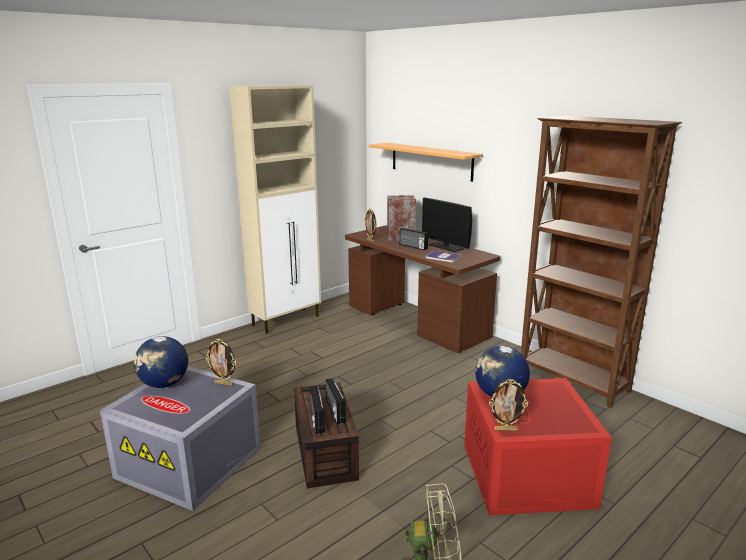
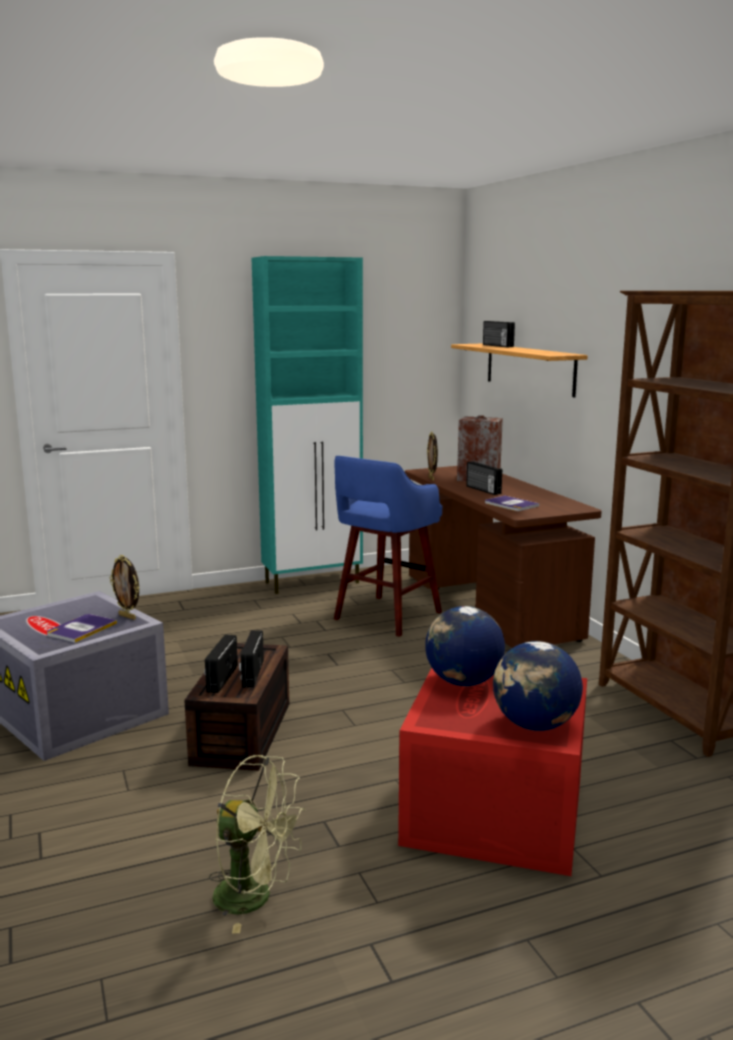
camera: 20 degrees right, 5 degrees down
(164, 384) = (64, 608): globe -> globe (534, 725)
(196, 401) = (81, 629): none -> book
(287, 320) = (313, 582): beige cabinet -> turquoise cabinet
(355, 340) = (385, 617): none -> blue stool
(404, 145) = (497, 346): none -> radio
(446, 246) = (531, 493): monitor -> none
(505, 429) = (429, 719): picture frame -> none

